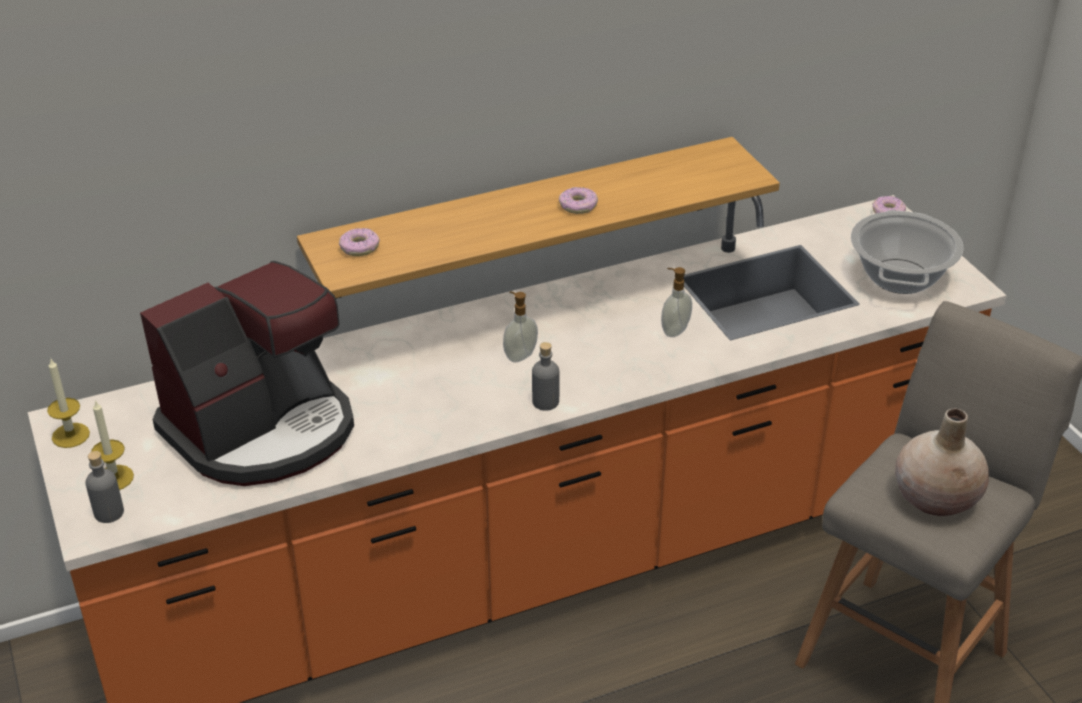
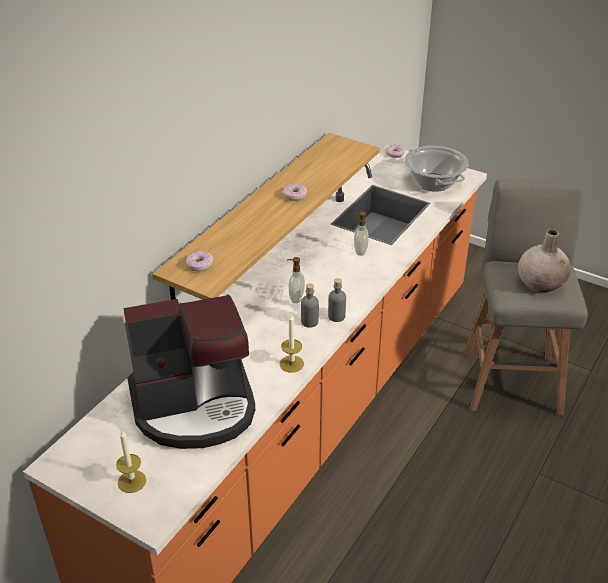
camera: 35 degrees left, 0 degrees up
(70, 435) = (71, 470): candle -> candle (291, 364)
(109, 513) = (152, 504): grey bottle -> grey bottle (309, 322)
(262, 429) = (195, 406): coffee machine -> coffee machine turned 60 degrees clockwise

